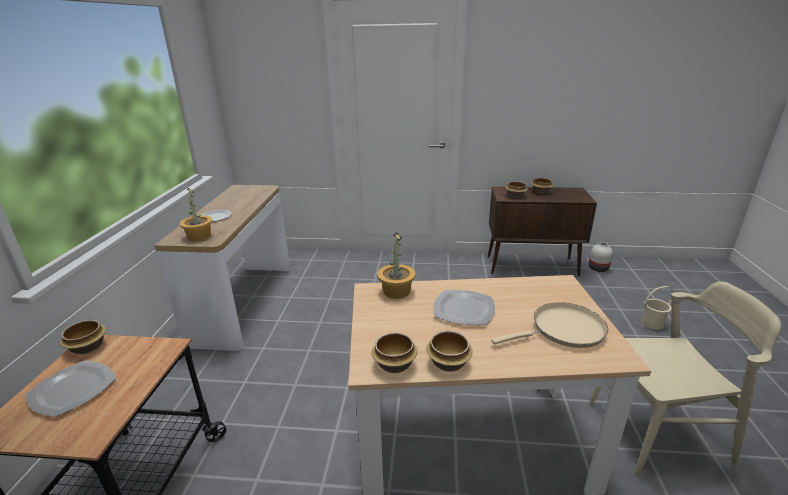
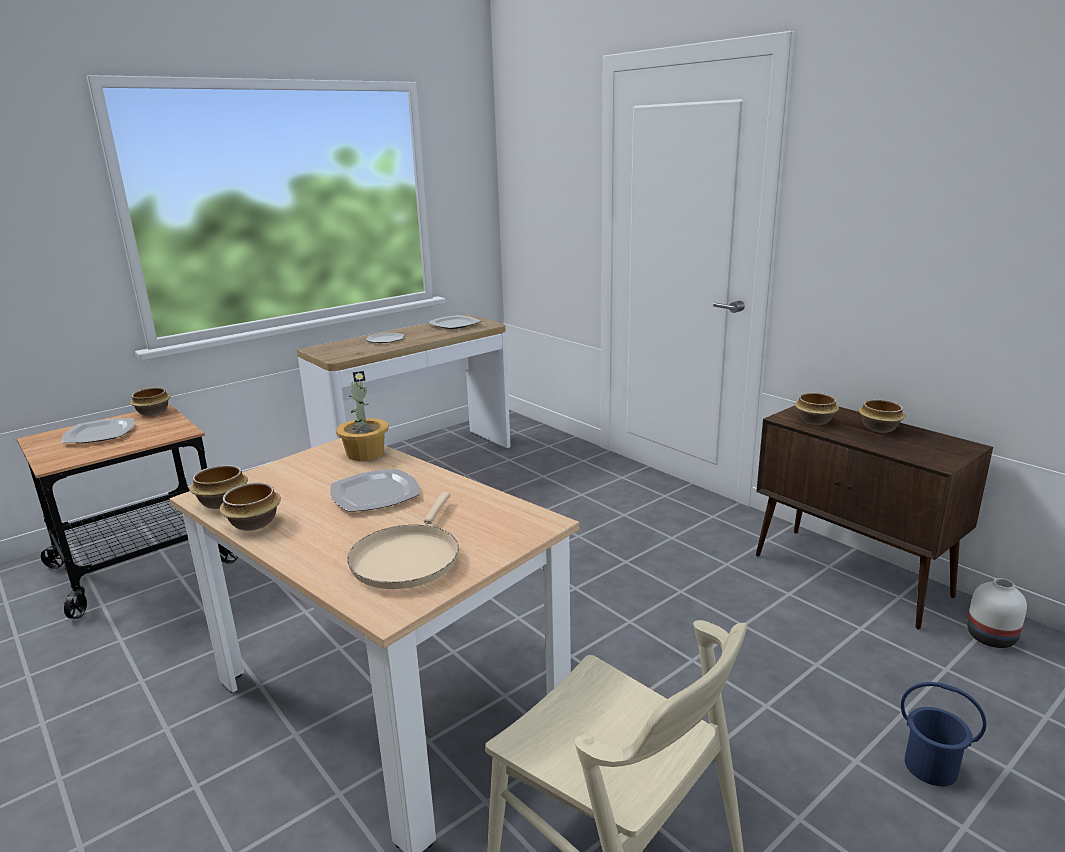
camera: 45 degrees right, 5 degrees down
(199, 236) = (336, 352): potted plant -> none
(241, 193) = (454, 324): none -> plate
(563, 330) = (407, 558): beige frying pan -> beige frying pan turned 75 degrees clockwise
(652, 323) = (930, 766): beige bucket -> blue bucket

